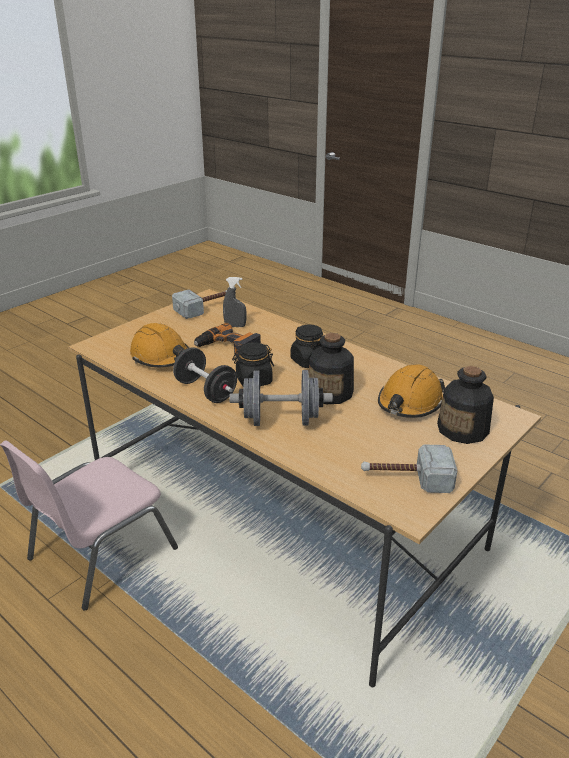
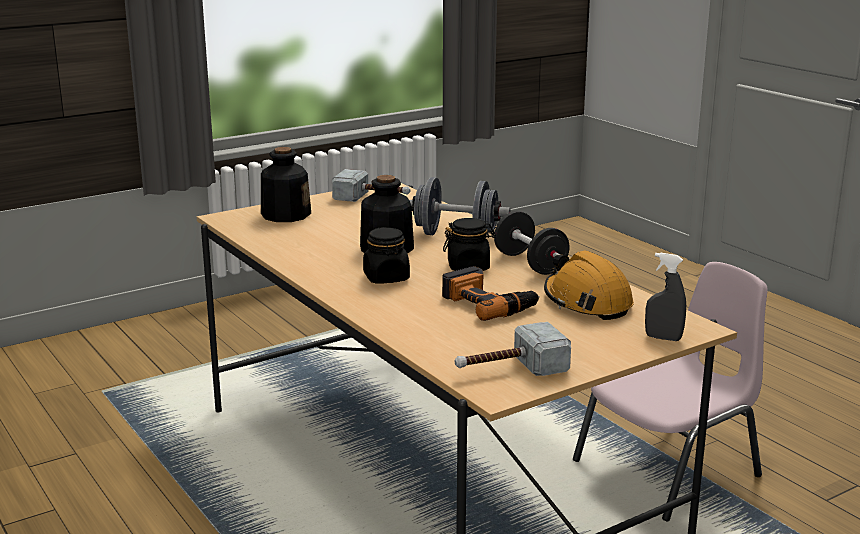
camera: 165 degrees left, 10 degrees down
(235, 326) = (465, 331): grey spray bottle -> grey spray bottle (663, 338)
(409, 403) = (310, 234): orange hard hat -> none

